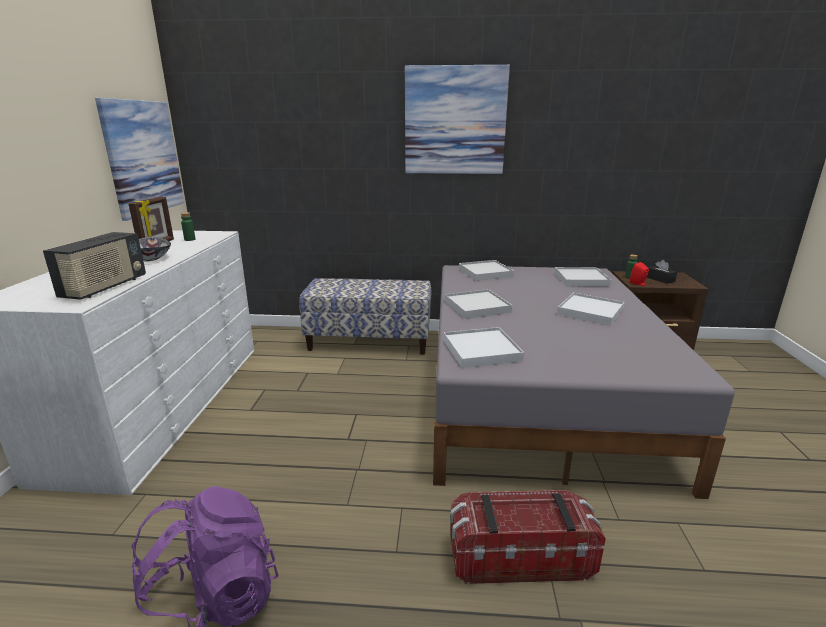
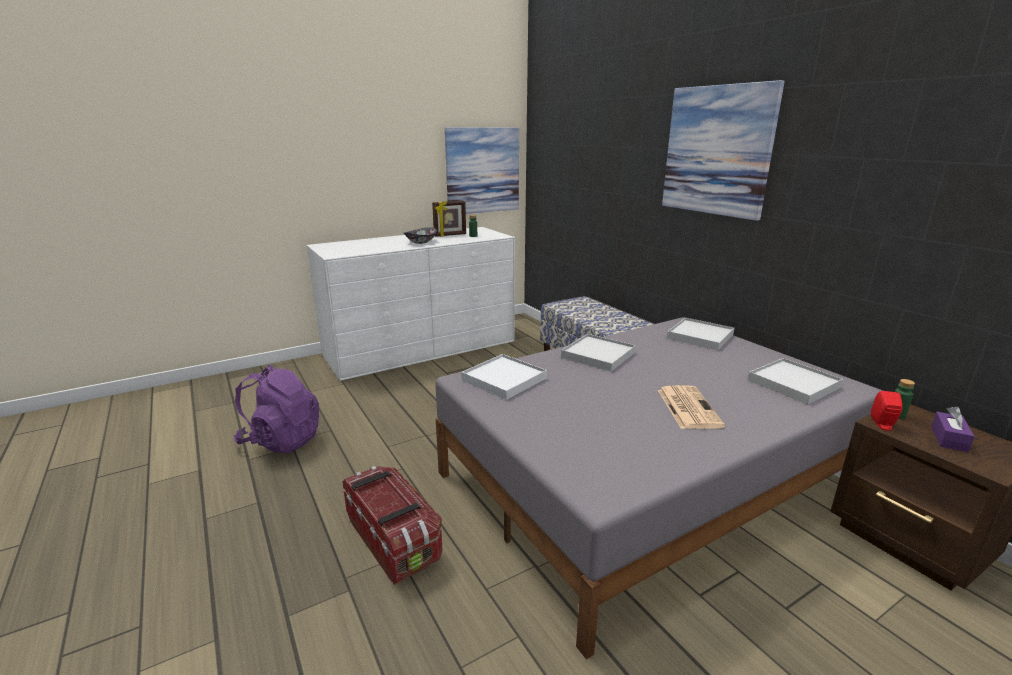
camera: 55 degrees right, 0 degrees up
(105, 287) = (362, 251): radio -> none
(590, 311) = (687, 407): white tray -> newspaper
(660, 279) = (949, 439): black tissue box -> purple tissue box

